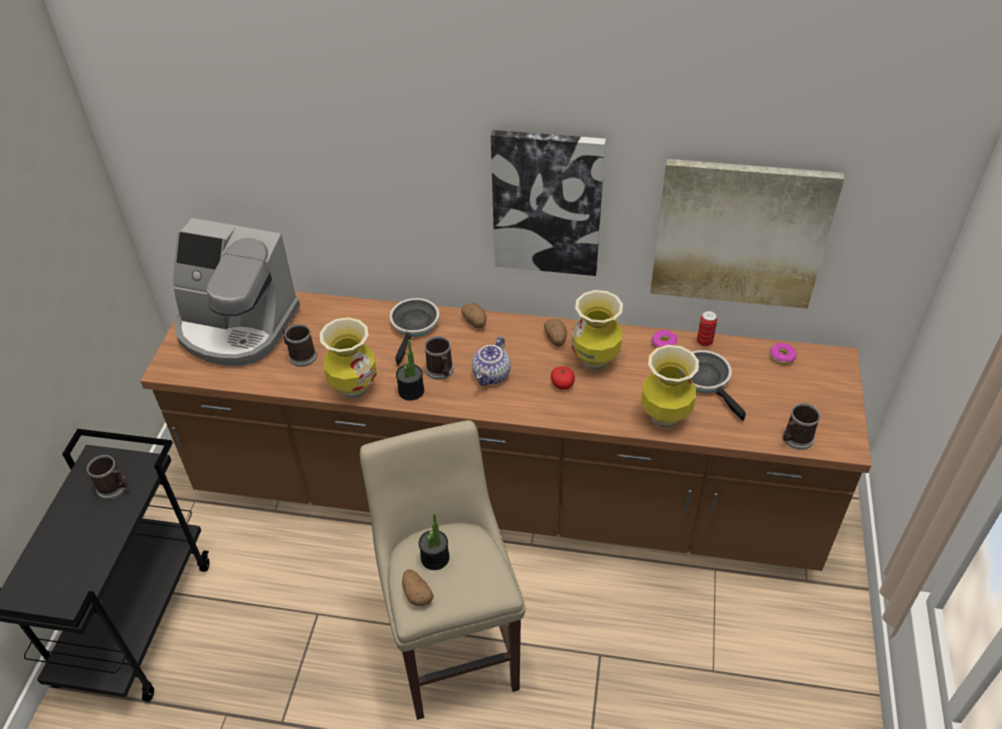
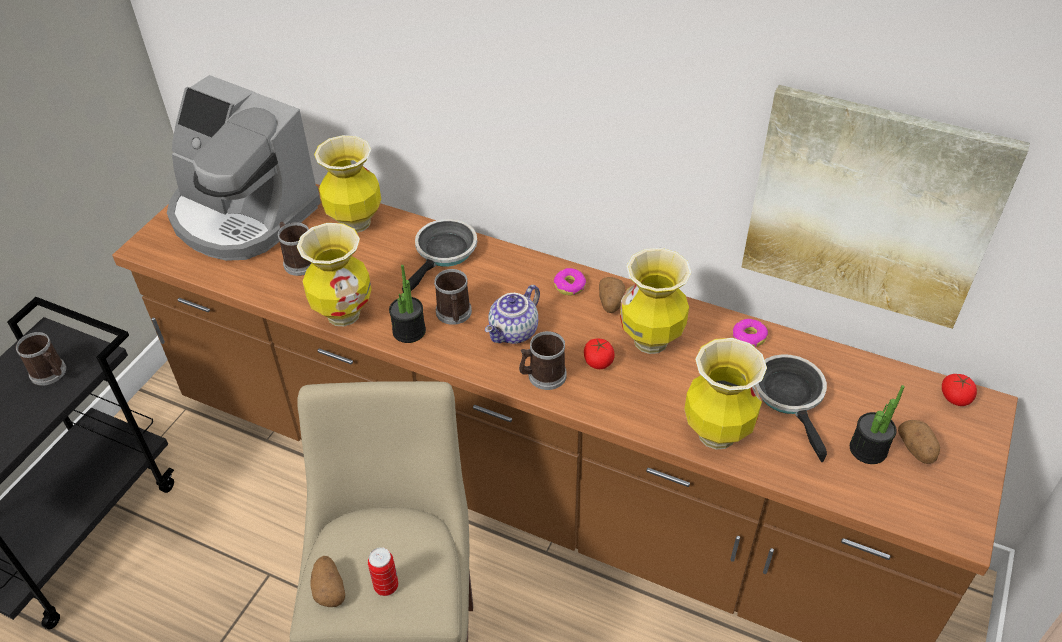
camera: 15 degrees right, 0 degrees up
(333, 316) = (355, 223): none -> vase
(435, 558) = (369, 548): potted plant -> potted plant (868, 449)
(475, 322) = (519, 263): potato -> potato (916, 450)
(547, 203) = (619, 123): picture -> none
(704, 342) = (804, 346): can -> can (386, 586)
(782, 357) = (905, 387): donut -> donut (569, 286)
(795, 439) = (888, 504): mug -> mug (542, 376)
(817, 357) = (955, 397): none -> tomato

